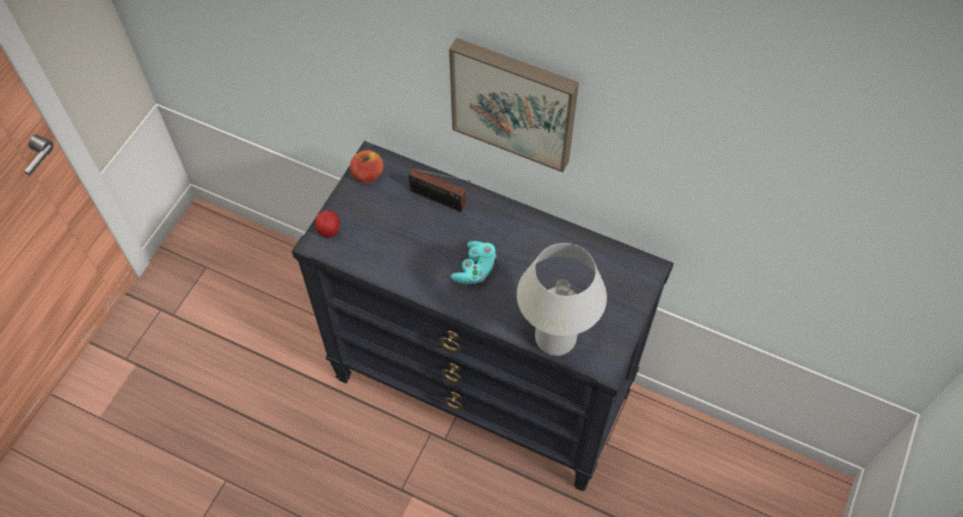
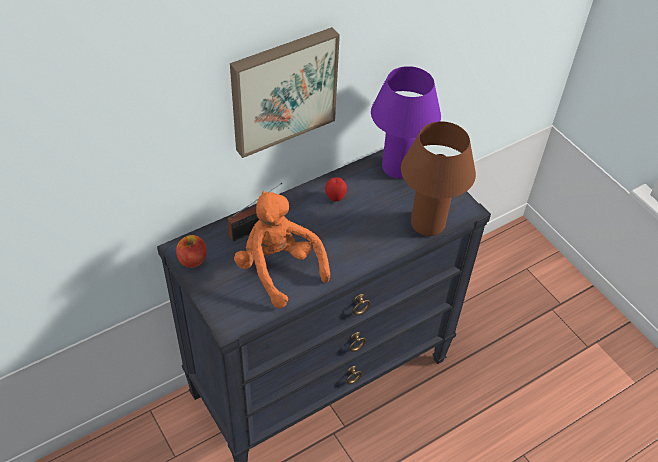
camera: 60 degrees left, 10 degrees down
(329, 232) = (224, 312): apple -> apple (335, 198)
(404, 244) = (278, 269): none -> orange plush toy
(475, 269) = (336, 238): turquoise game controller -> none
(555, 338) = (427, 224): white table lamp -> brown table lamp
(612, 272) = (398, 168): none -> purple table lamp

